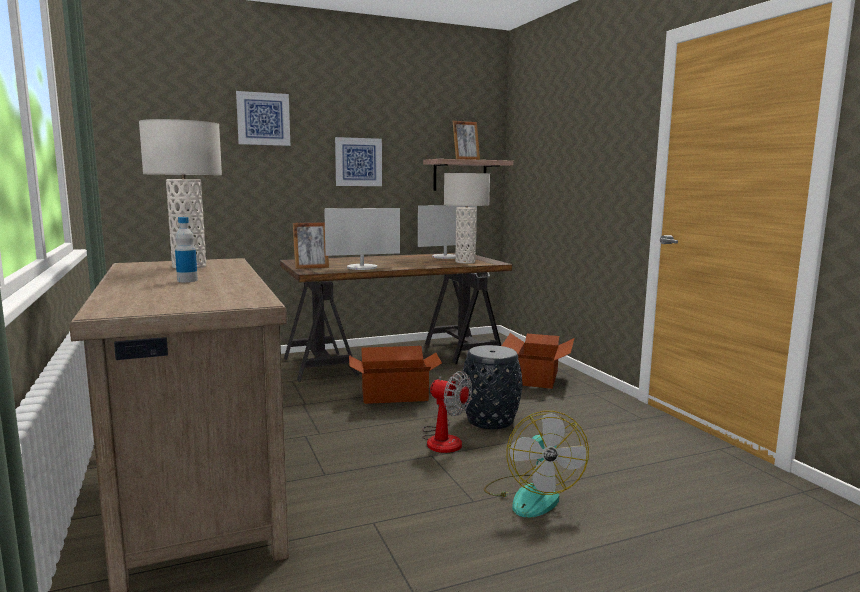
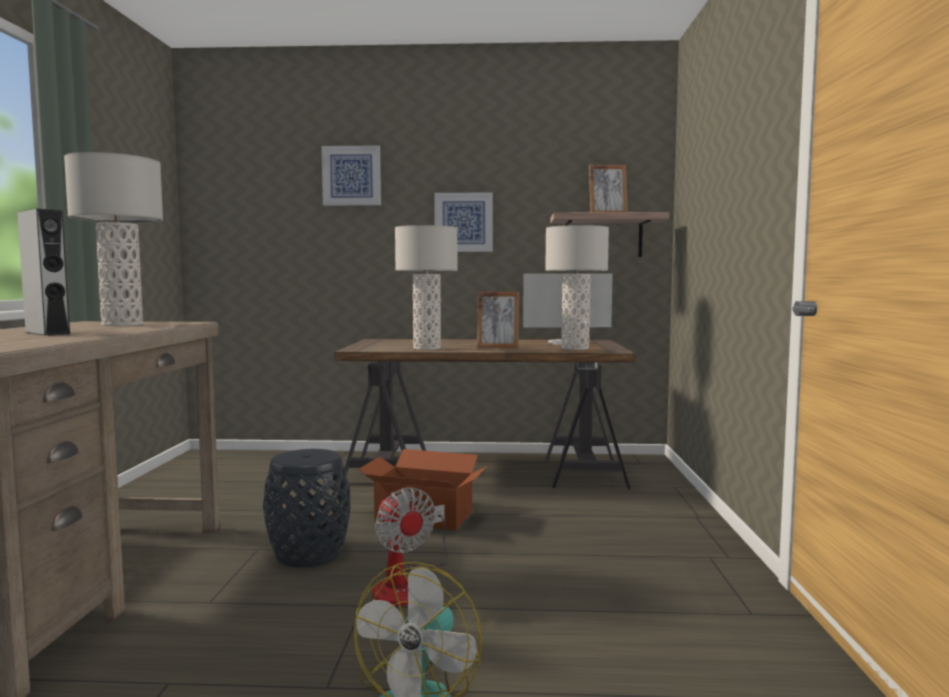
camera: 25 degrees right, 5 degrees down
(187, 280) = (47, 333): bottle -> grey speaker
(311, 267) = (371, 346): picture frame -> picture frame (498, 347)
(362, 267) = (427, 348): monitor -> white table lamp
(490, 420) = (503, 571): black stool -> black stool (309, 554)
(537, 377) = (647, 521): cardboard box -> none

